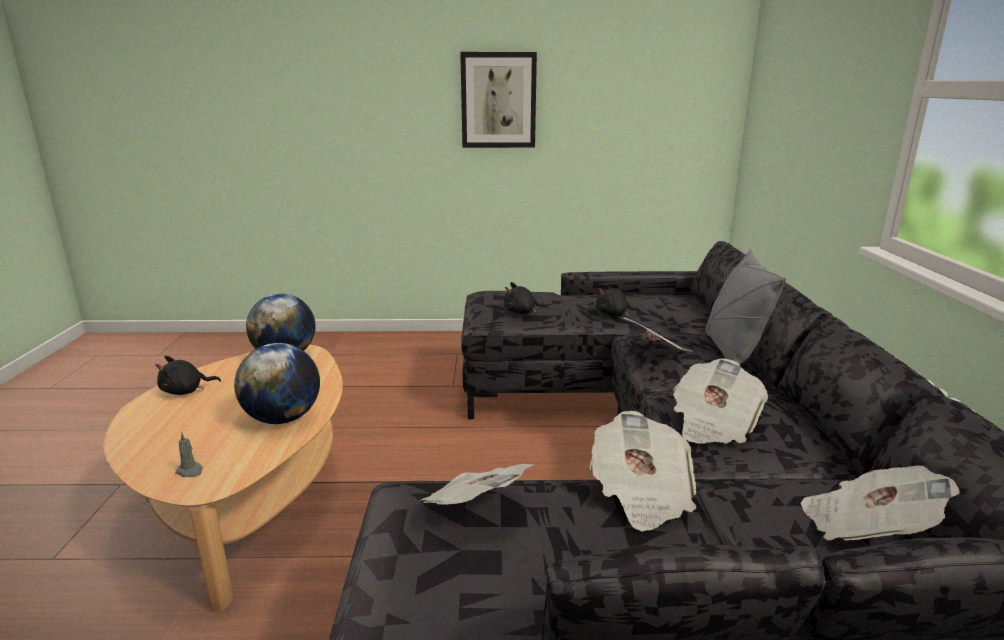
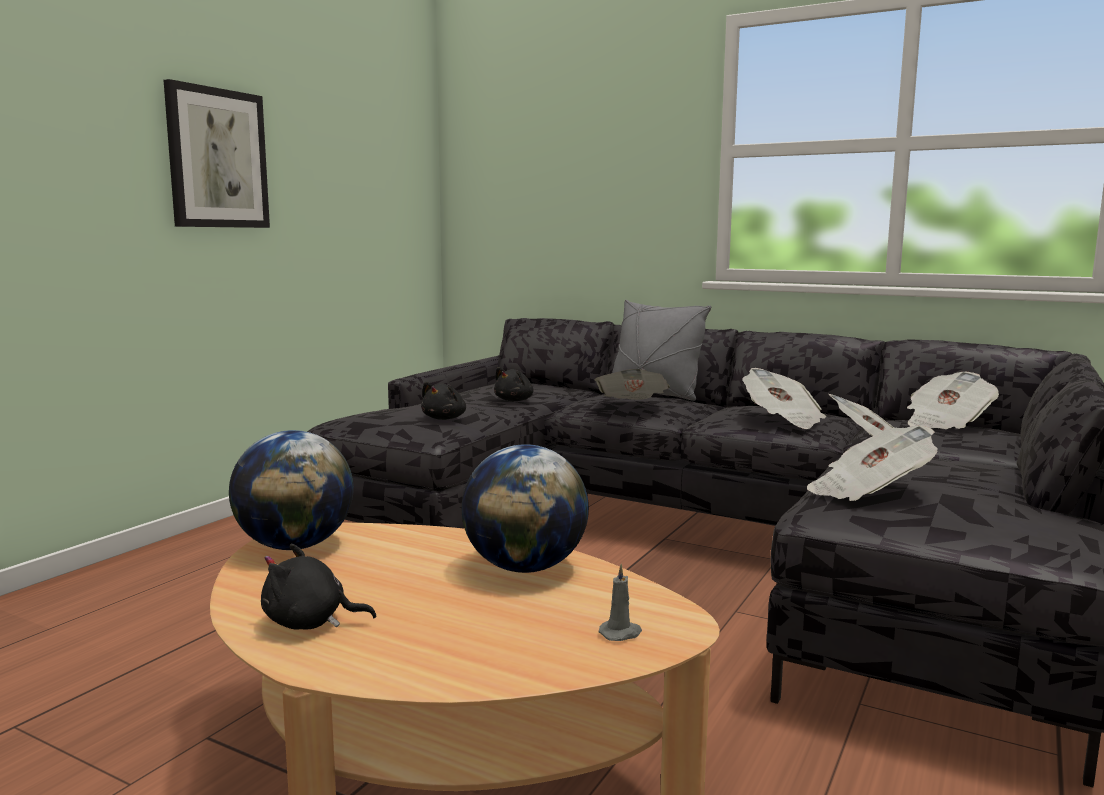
camera: 60 degrees left, 10 degrees down
(186, 391) = (310, 623): black plush toy -> black plush toy turned 90 degrees clockwise

